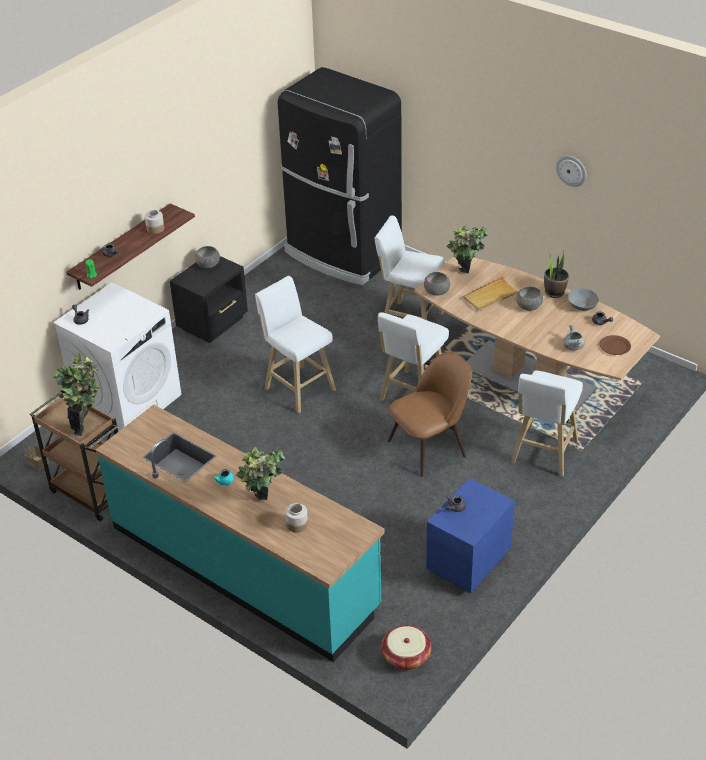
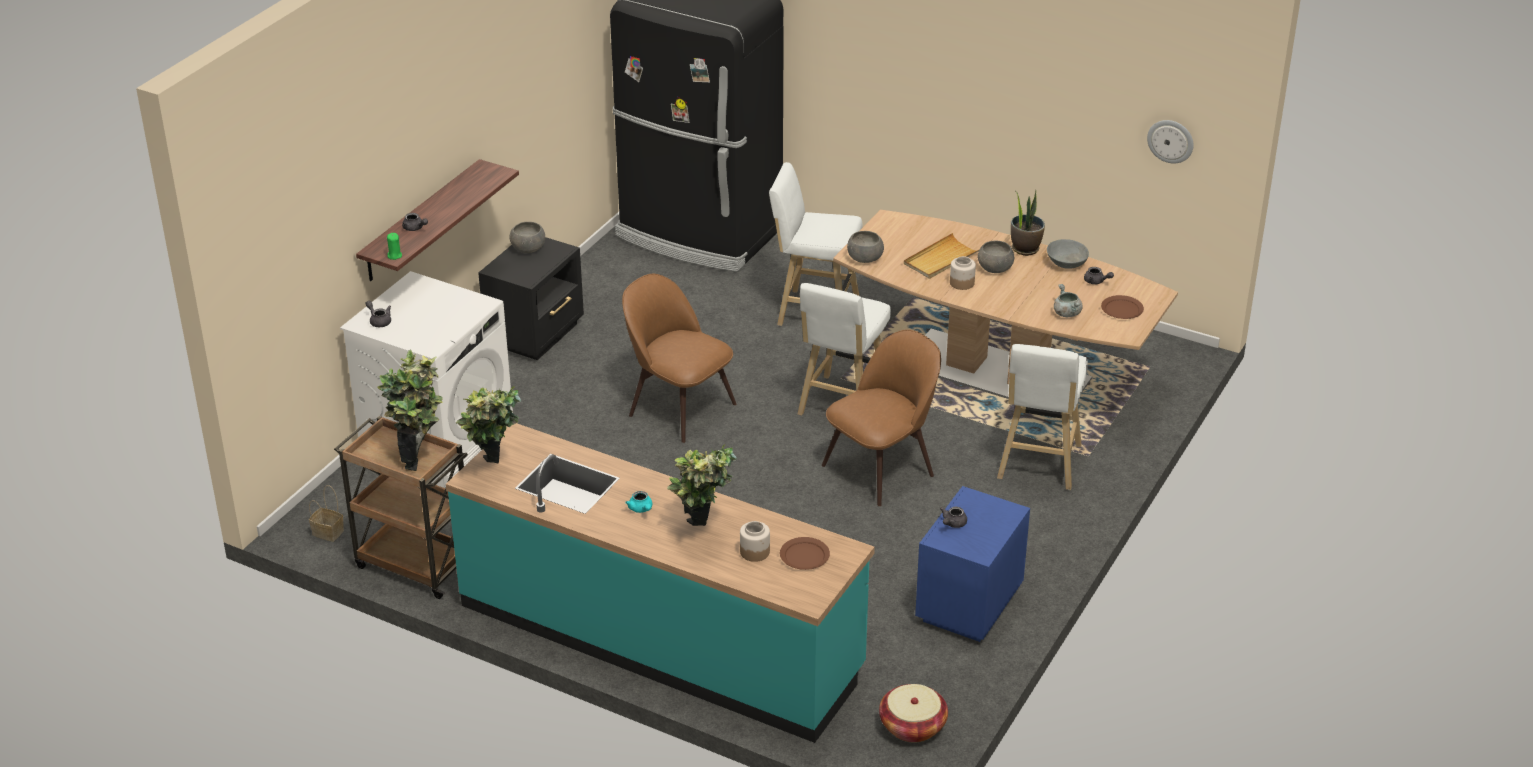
camera: 10 degrees left, 5 degrees down
(155, 229) = (468, 192): jar -> jar (961, 283)
(298, 387) = (679, 407): white stool -> brown chair
(331, 531) = (804, 555): none -> brown plate
(465, 278) = (899, 239): potted plant -> potted plant (493, 472)
(571, 170) = (1034, 82): wall clock -> wall clock (1170, 141)

